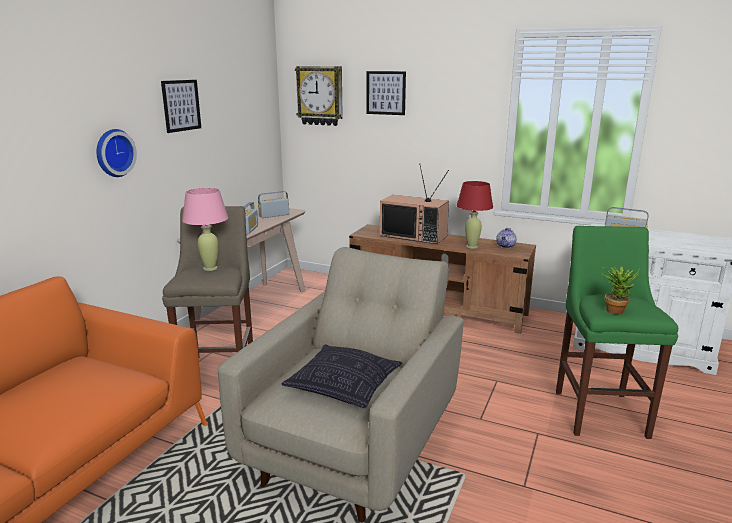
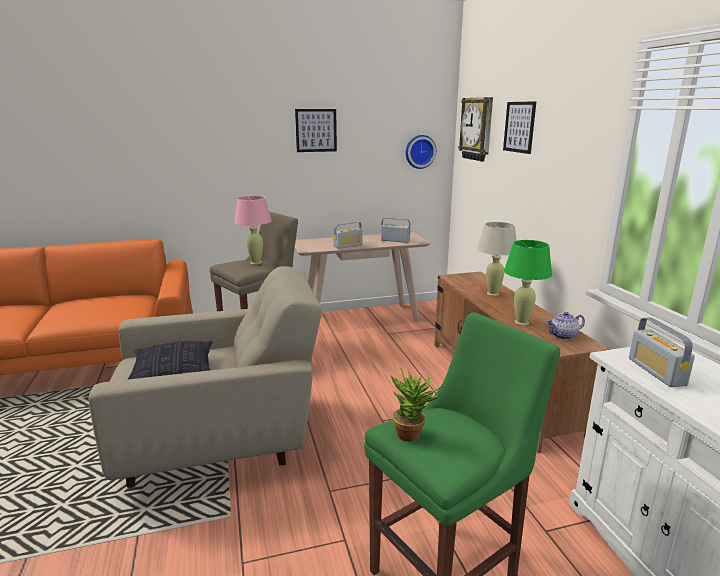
camera: 50 degrees right, 0 degrees up
(113, 153) = (239, 162): wall clock -> wall clock (419, 151)
(414, 236) = (493, 293): television -> beige table lamp
(471, 246) = (521, 322): red table lamp -> green table lamp

